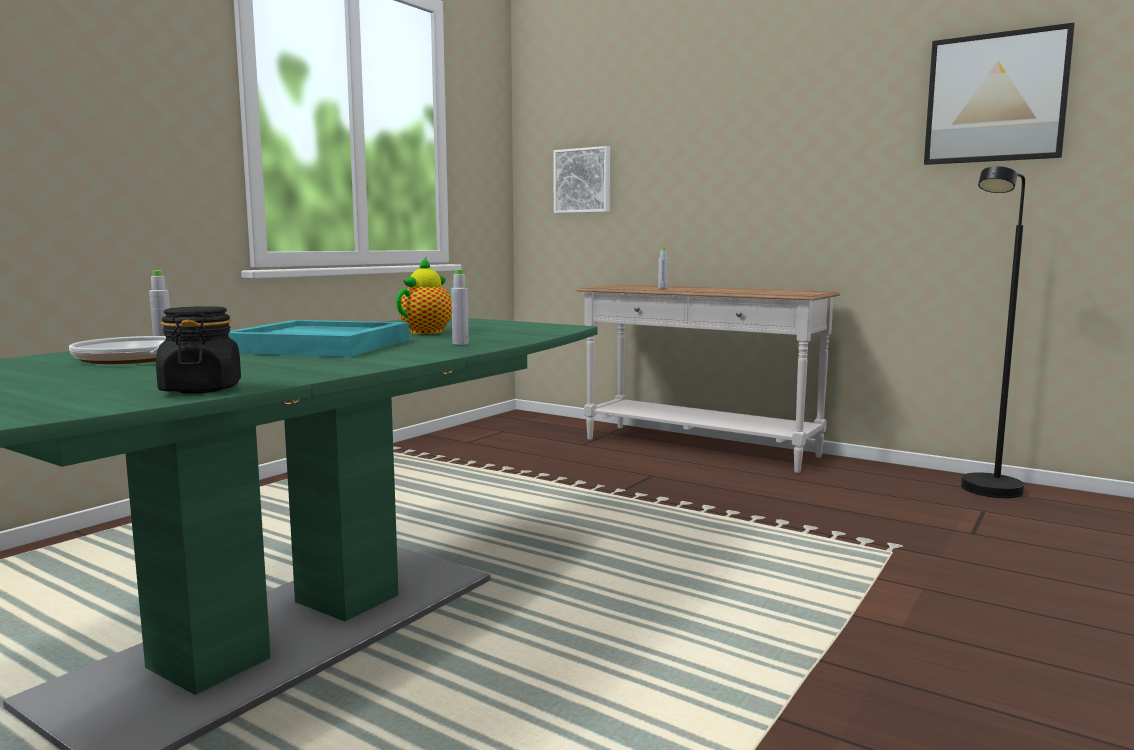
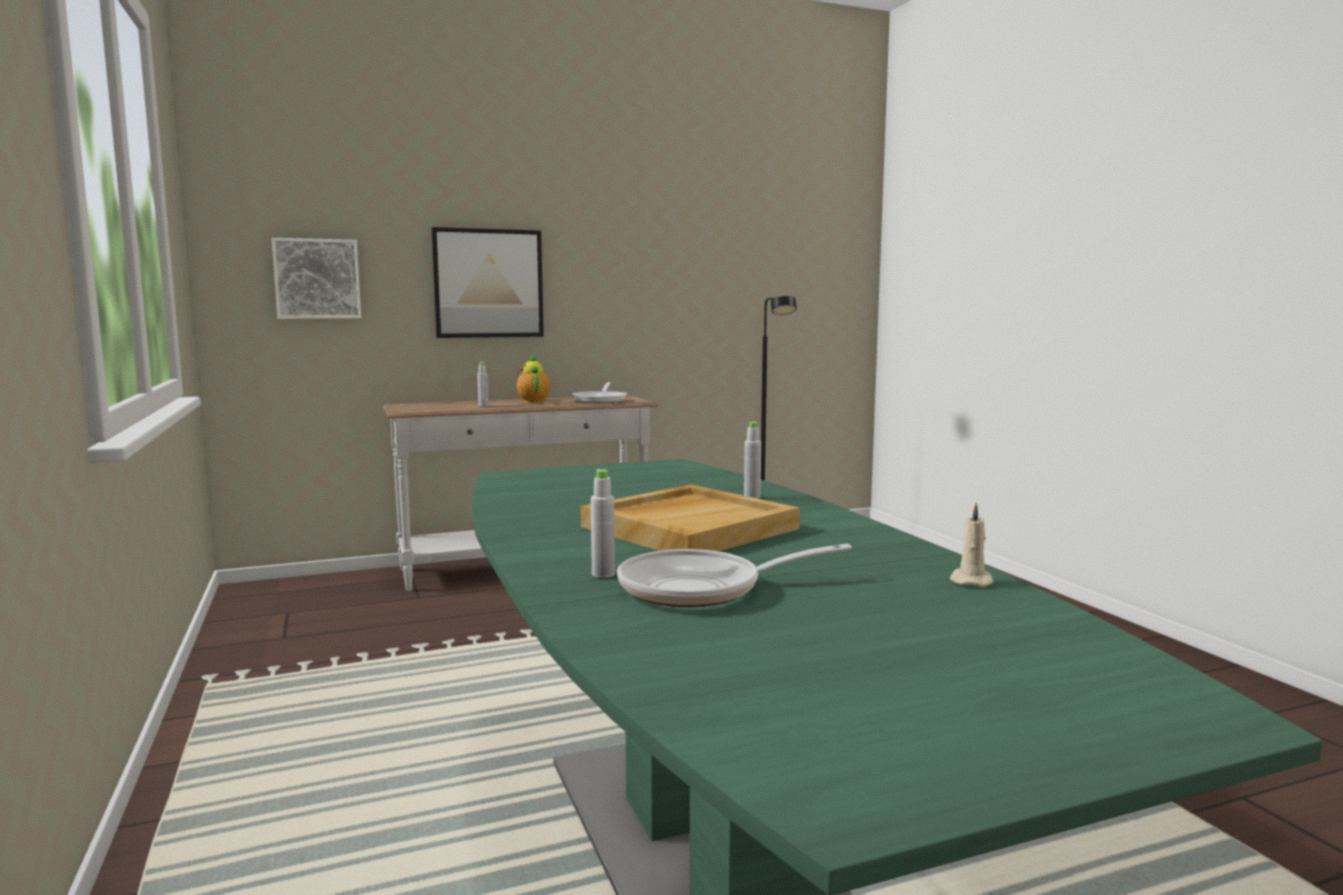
camera: 55 degrees left, 0 degrees up
(201, 389) = (971, 580): black jar -> beige candle
(321, 346) = (689, 527): turquoise tray -> beige tray
(430, 332) = (634, 492): teapot -> teapot (533, 401)
(777, 291) = (601, 400): none -> frying pan
(995, 98) = (730, 235): picture -> picture (488, 283)

